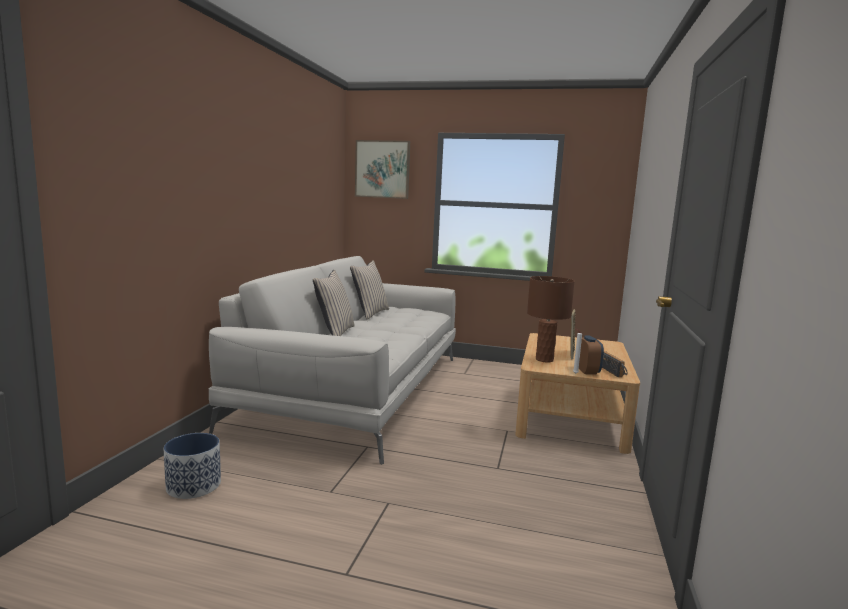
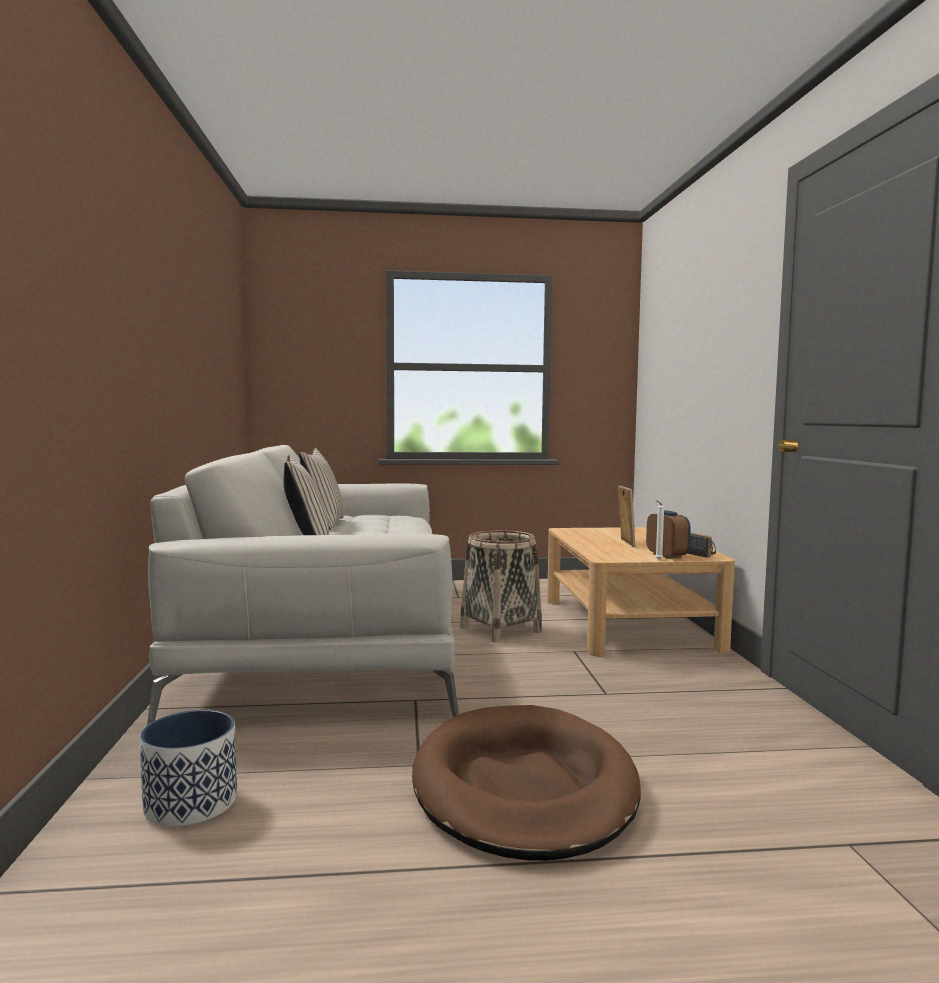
camera: 20 degrees left, 5 degrees down
(378, 523) = (524, 787): none -> brown dog bed
(382, 169) = (306, 321): picture -> none
(470, 404) = (500, 630): none -> basket
(544, 359) = (604, 550): brown table lamp -> none

